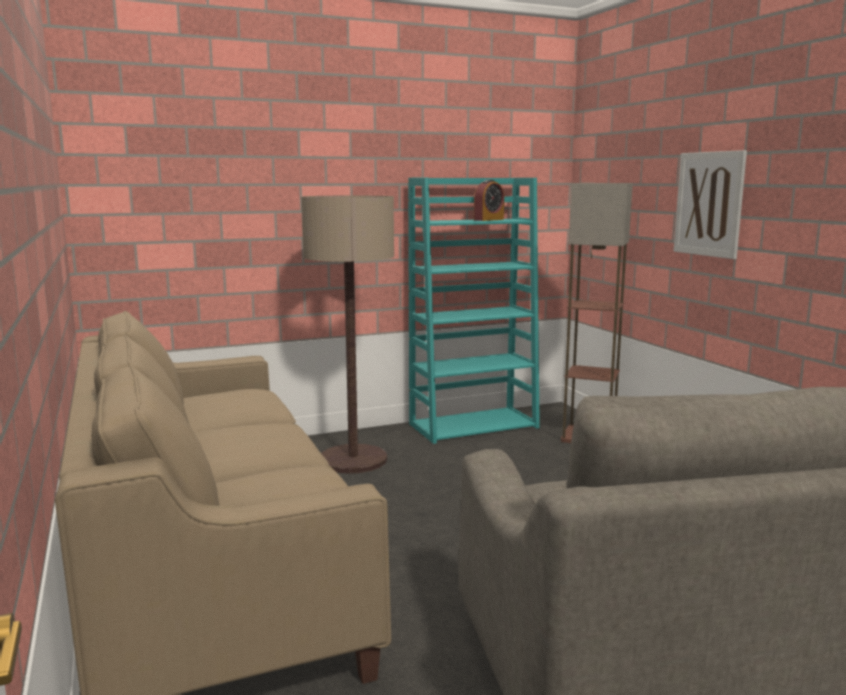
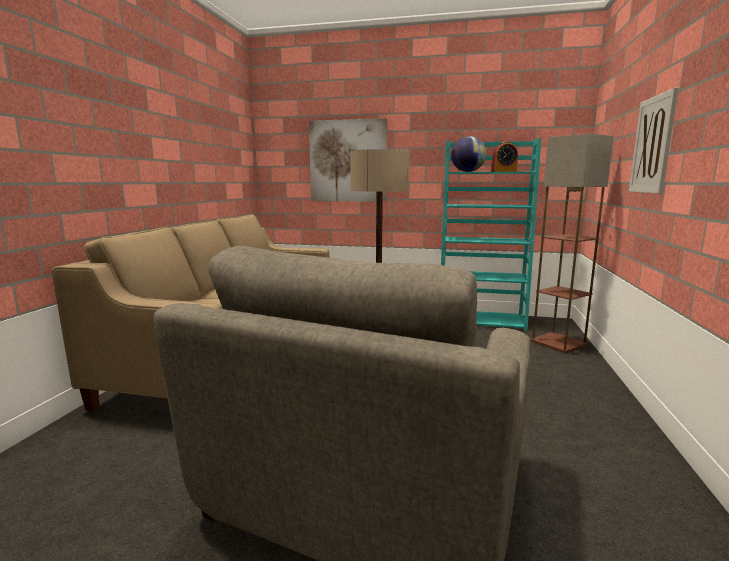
camera: 35 degrees right, 0 degrees up
(254, 204) = (348, 161): none -> picture
(445, 221) = (467, 171): none -> globe

